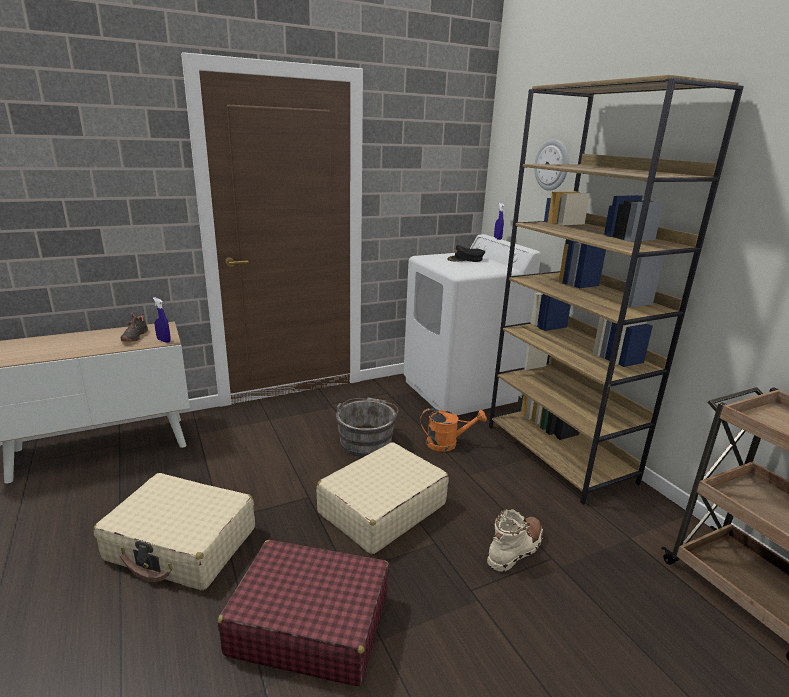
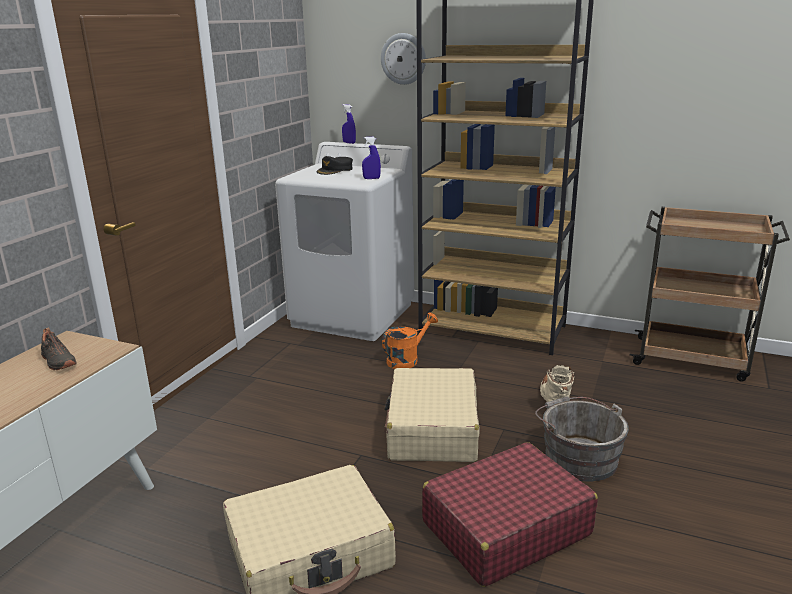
camera: 40 degrees left, 0 degrees up
(163, 341) = (110, 350): blue spray bottle -> blue spray bottle (371, 178)
(366, 441) = (337, 389): grey bucket -> grey bucket (578, 457)

